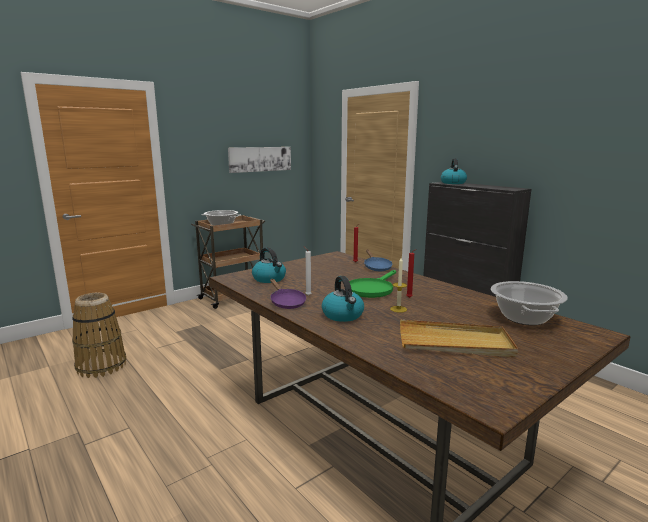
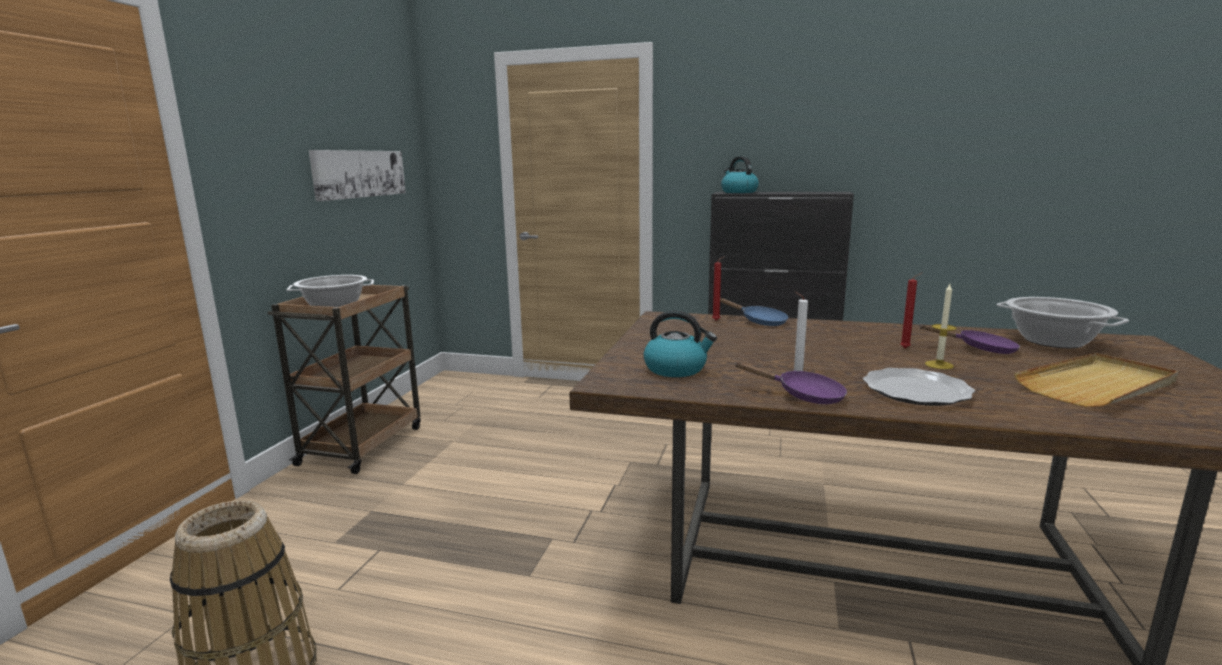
camera: 35 degrees left, 0 degrees up
(343, 315) = (916, 390): kettle -> plate
(372, 289) = (838, 348): green frying pan -> none
(455, 309) = (980, 349): none -> purple frying pan

